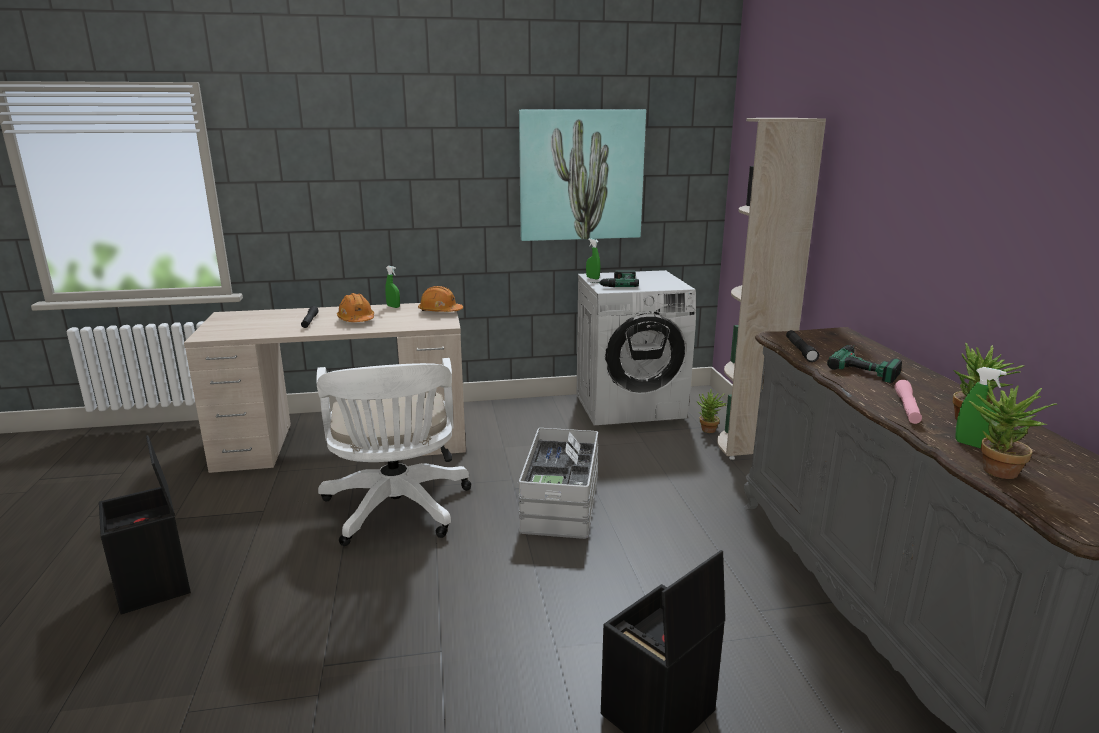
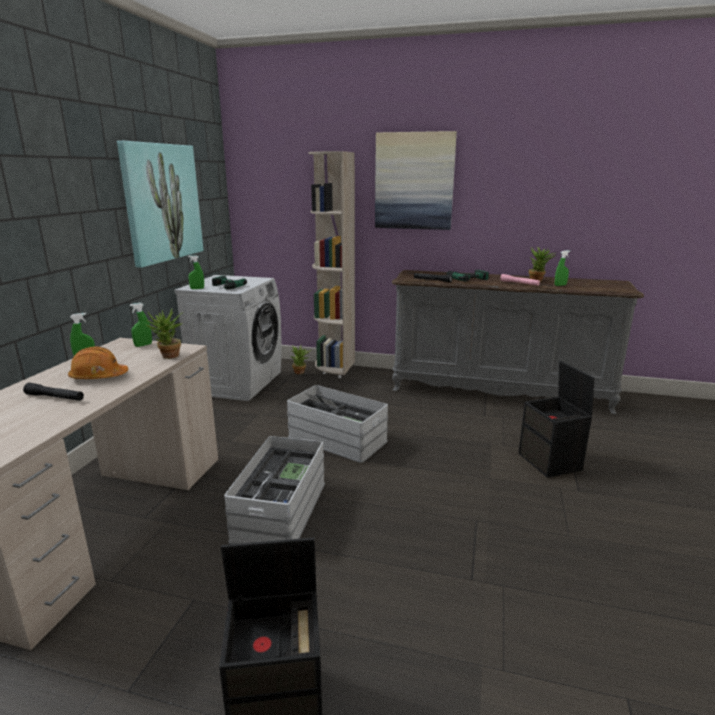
camera: 65 degrees left, 0 degrees up
(397, 511) = (281, 510): white office chair -> grey storage box
(440, 311) = (143, 345): orange hard hat -> green spray bottle
(886, 174) = (414, 181): none -> picture
(994, 472) = (585, 288): potted plant -> potted plant (168, 357)

